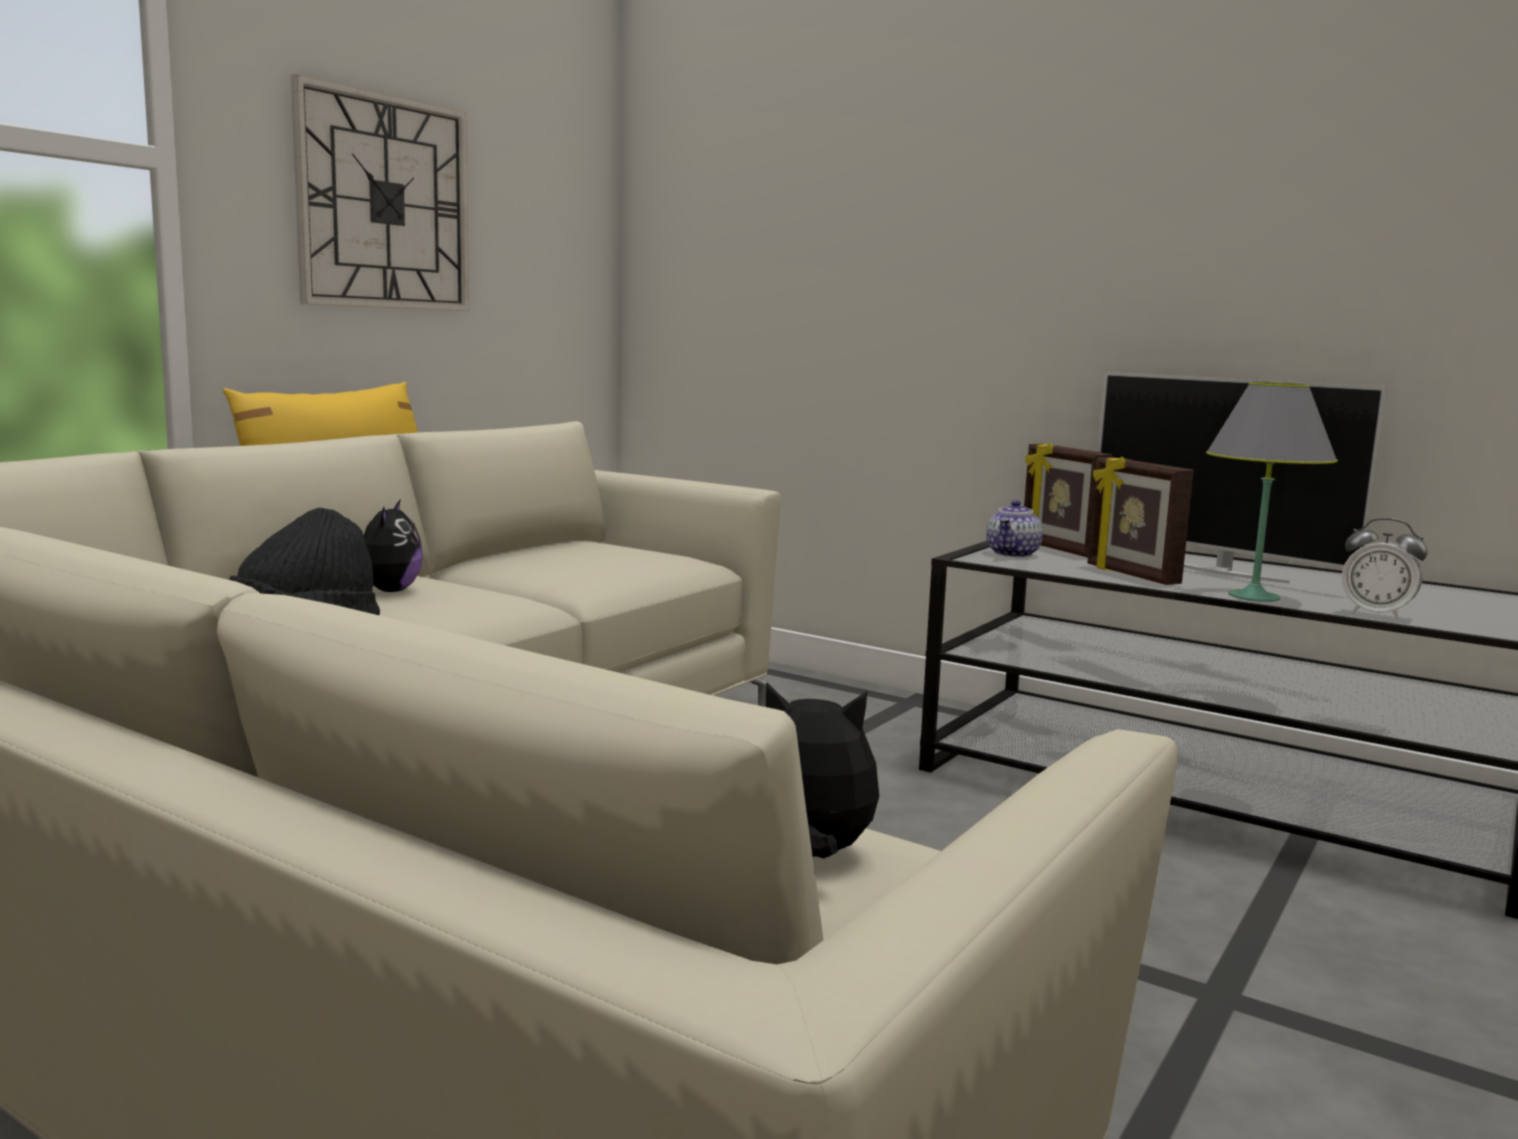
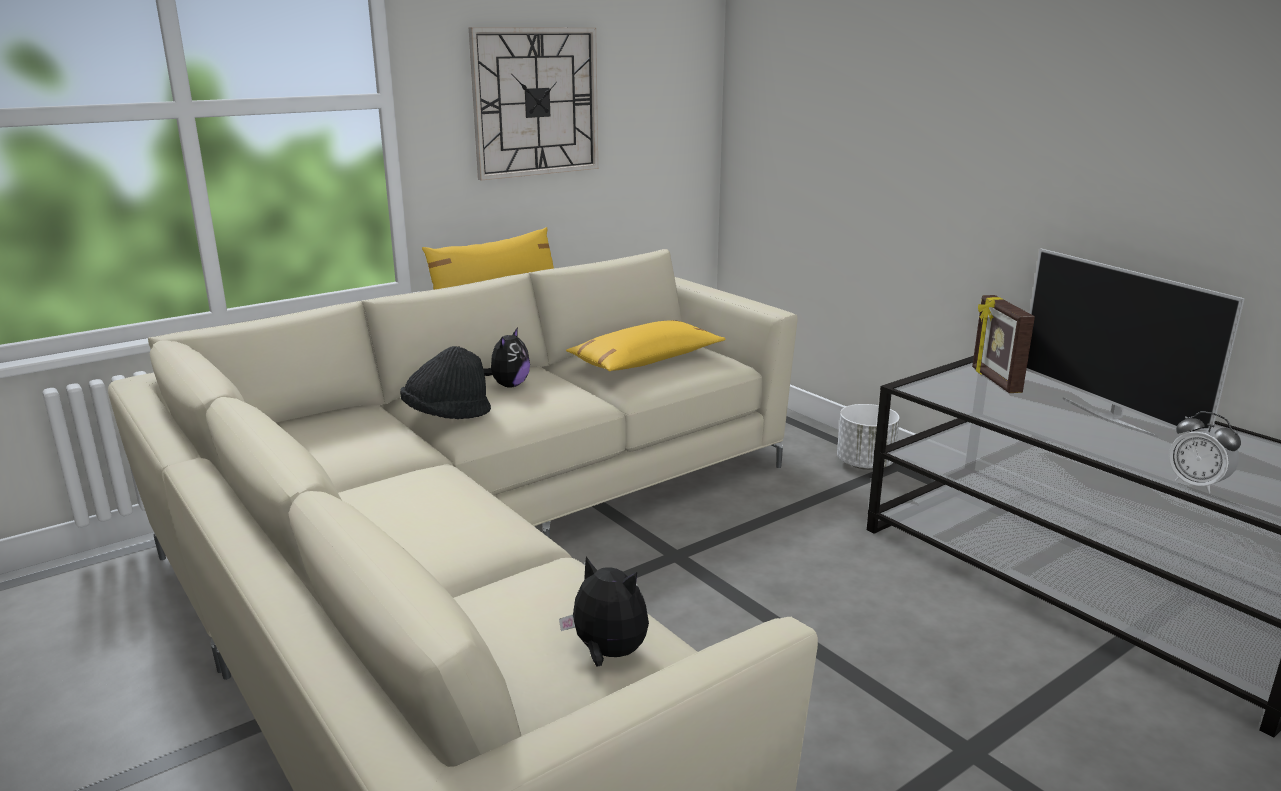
camera: 20 degrees right, 10 degrees up
(579, 562) = (645, 361): none -> yellow pillow
(870, 702) = (865, 464): none -> white planter
(1013, 554) = (951, 384): teapot -> none
(1131, 575) = (1026, 417): picture frame -> none
(1254, 597) = (1107, 453): grey table lamp -> none

